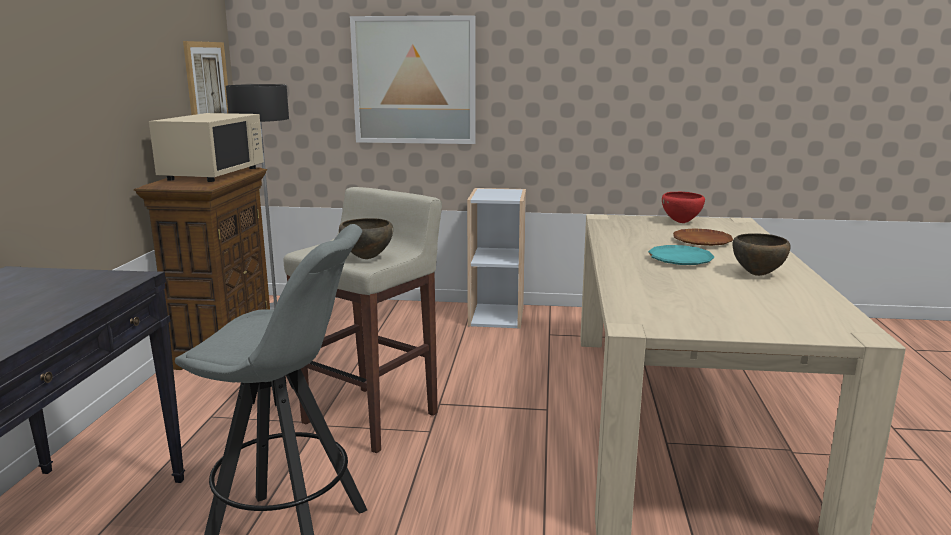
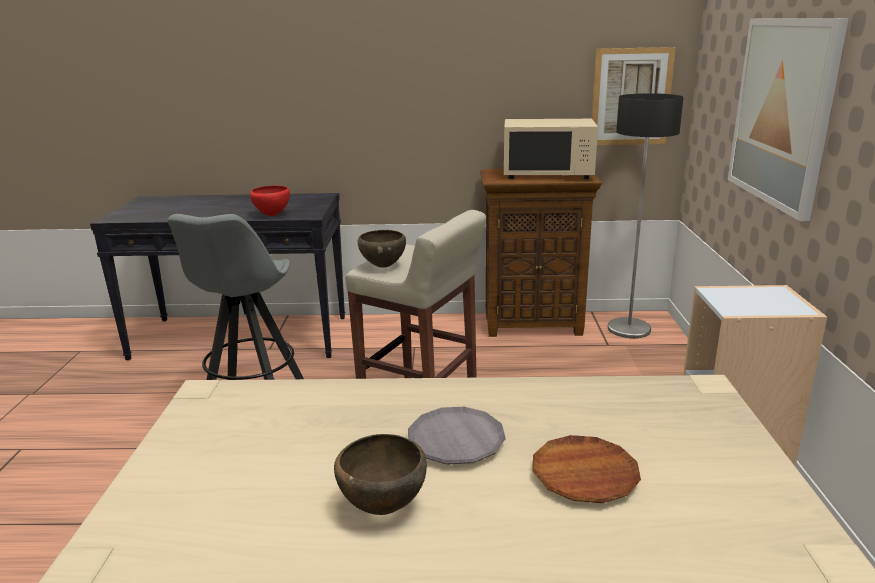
camera: 85 degrees right, 5 degrees up
(680, 260) = (456, 441): turquoise plate -> grey plate
(681, 222) = (734, 466): red bowl -> red bowl (272, 215)

